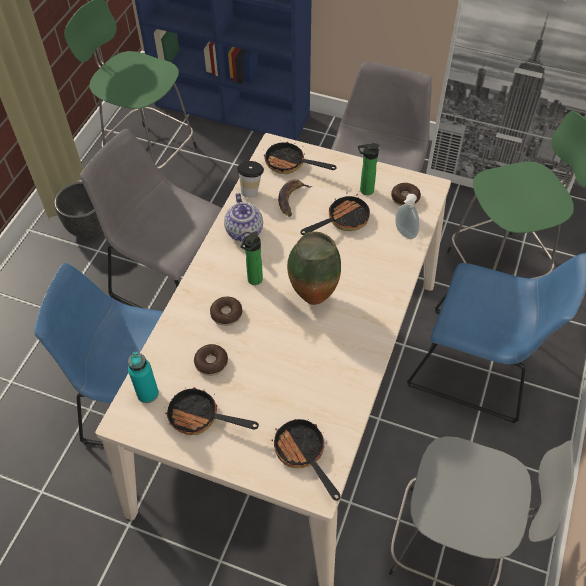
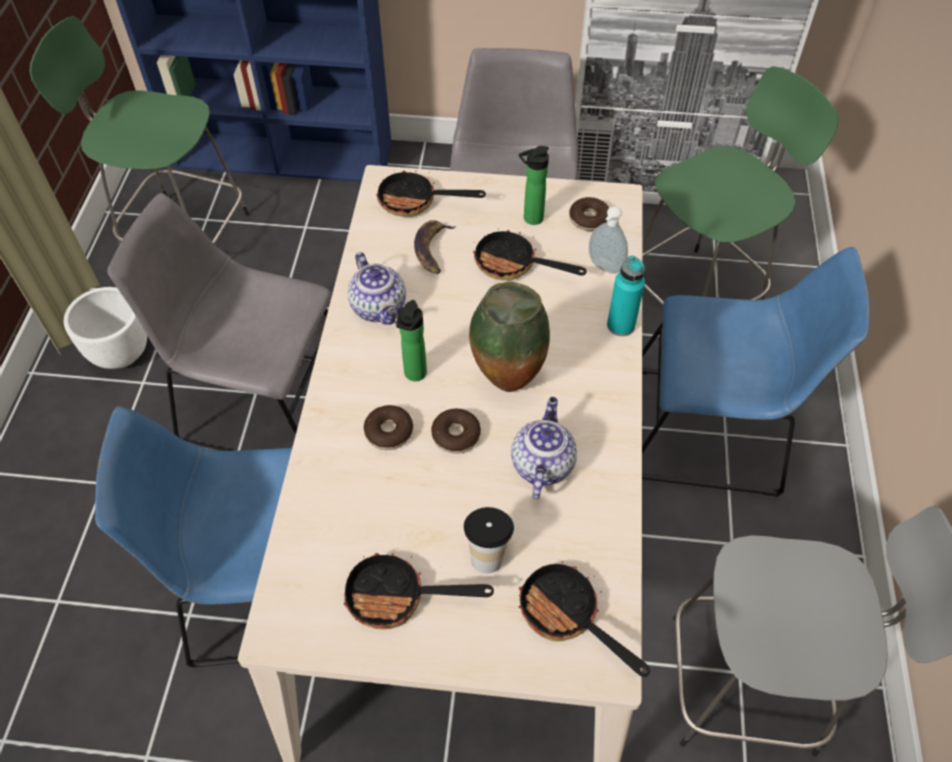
camera: 15 degrees left, 0 degrees up
(89, 228) = (122, 354): black planter -> white planter
(147, 393) = (304, 579): turquoise bottle -> turquoise bottle (620, 325)
(211, 362) = (388, 509): donut -> donut (456, 435)
(251, 190) = (371, 247): cup -> cup (487, 552)
(318, 355) = (541, 463): none -> teapot
(342, 220) = (513, 265): frying pan -> frying pan turned 105 degrees counterclockwise

